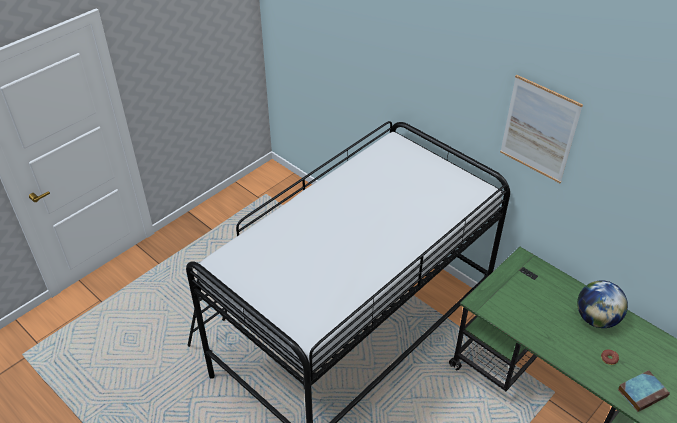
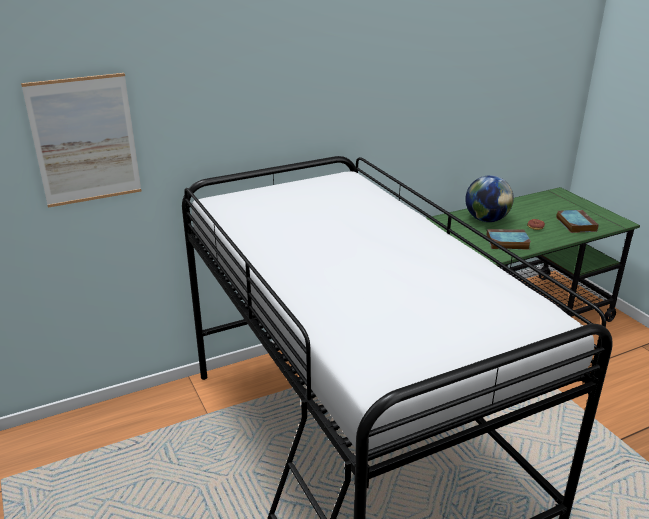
camera: 70 degrees left, 15 degrees down
(539, 129) = (366, 73): picture -> picture (85, 140)
(557, 339) = (506, 242): none -> book

